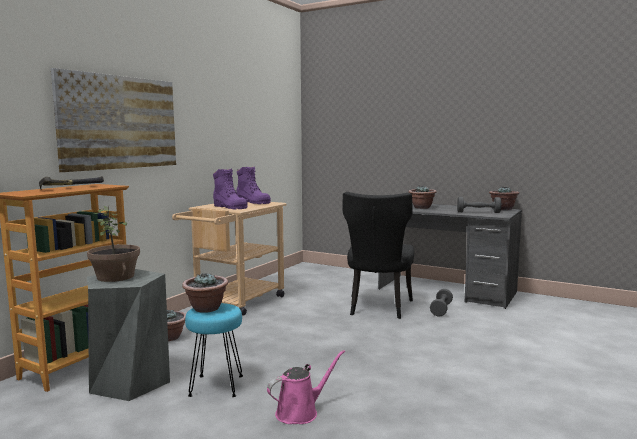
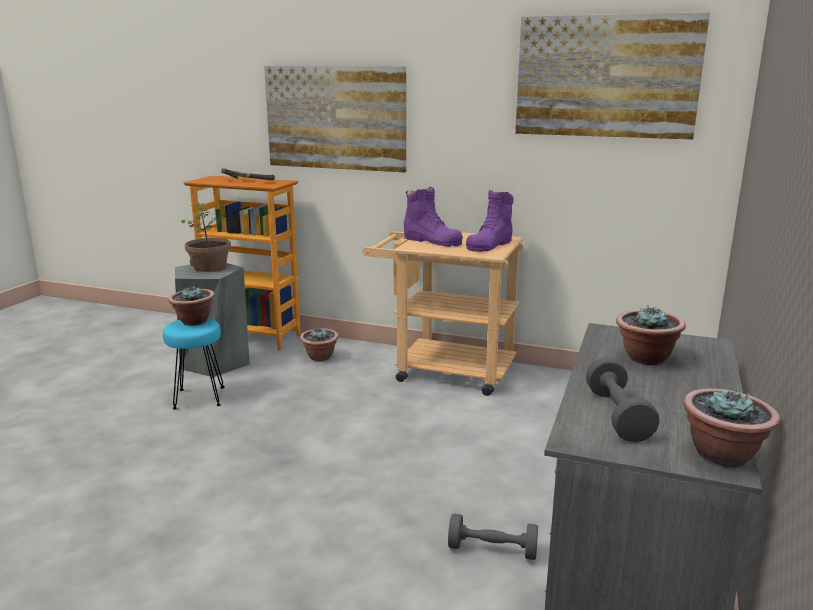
camera: 80 degrees right, 10 degrees up
(230, 207) = (432, 241): purple boot -> purple boot turned 90 degrees counterclockwise
(261, 99) = (606, 77): none -> picture
(300, 412) = (131, 445): pink watering can -> none
(378, 308) = (471, 478): black chair -> none

